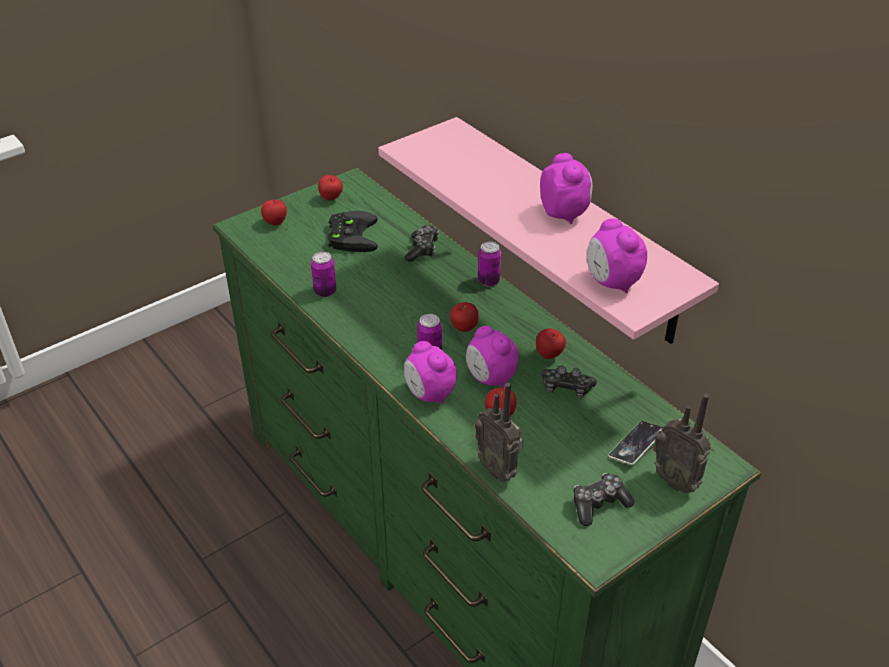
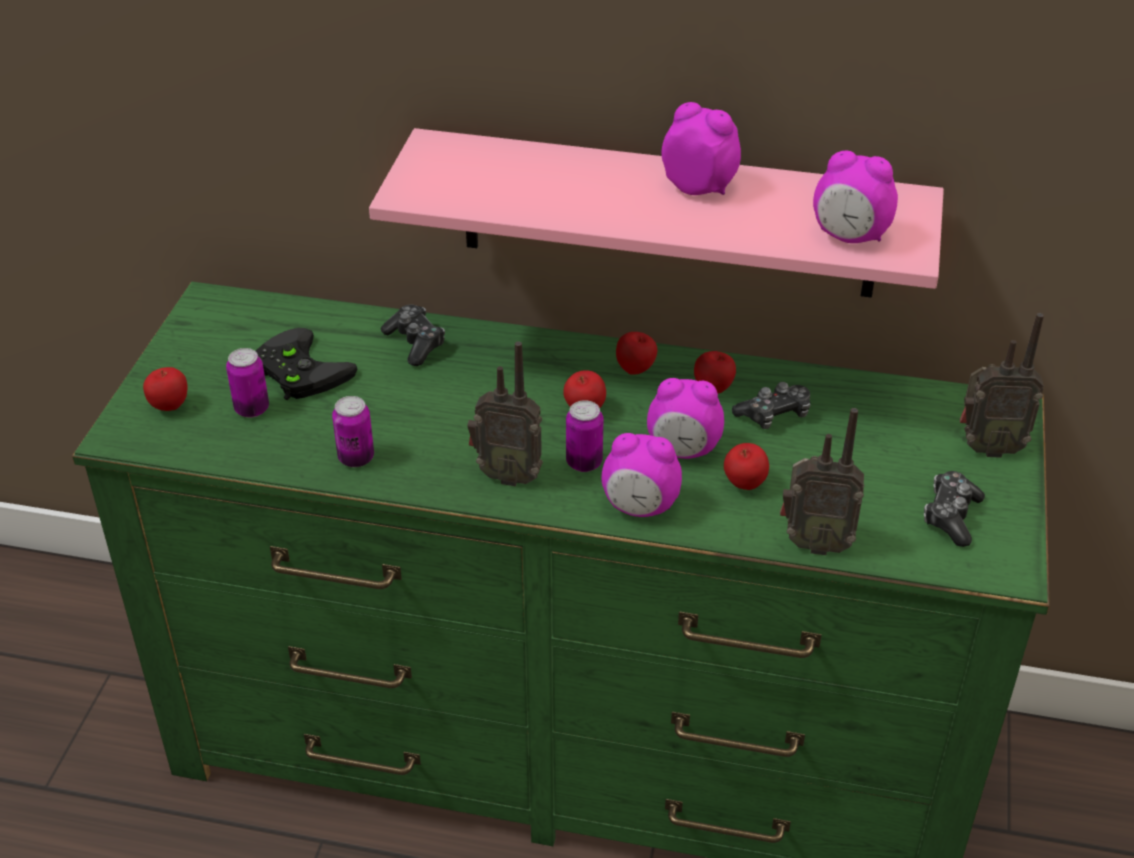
camera: 40 degrees left, 0 degrees up
(331, 199) = (210, 337): apple -> apple (636, 370)
(385, 339) = (508, 474): none -> radio
(488, 281) = (543, 341): can -> can (252, 409)
(636, 445) = (911, 435): phone -> none

